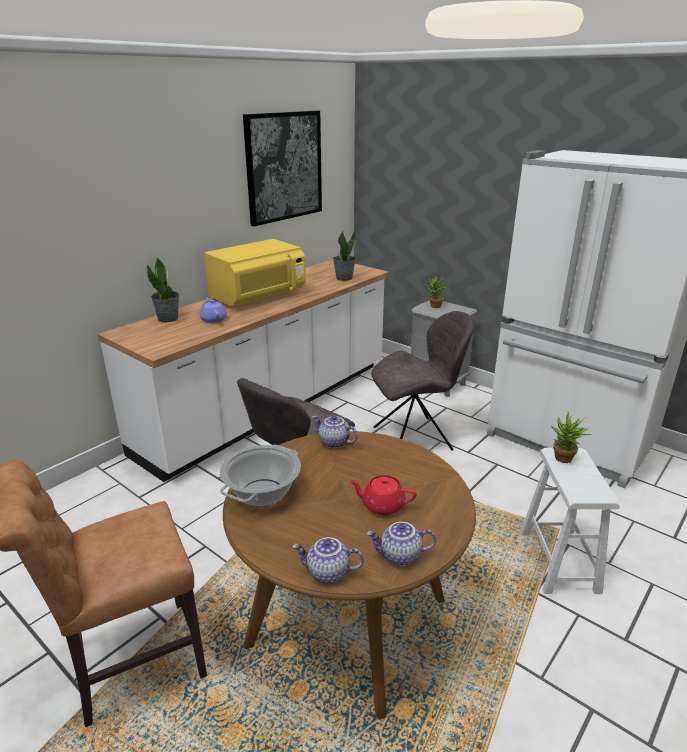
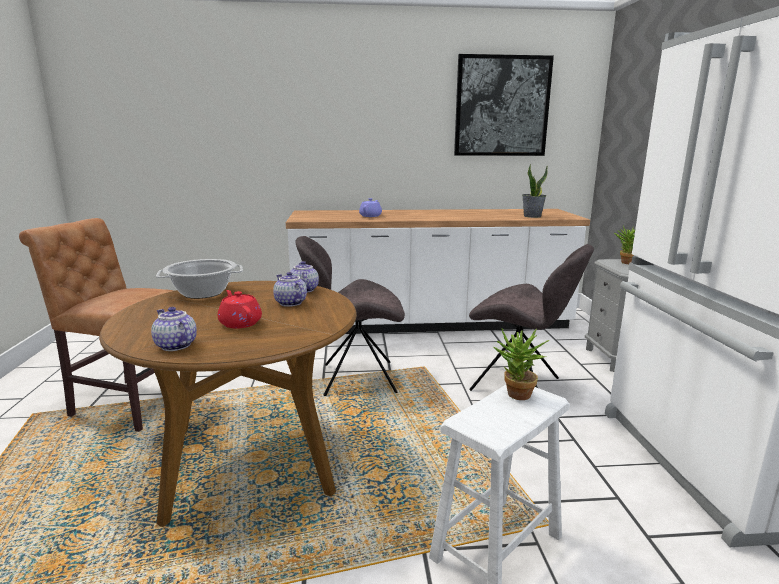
camera: 45 degrees right, 10 degrees down
(168, 318) = (346, 212): potted plant -> none
(258, 296) = (432, 213): yellow microwave -> none
(327, 573) = (125, 332): teapot -> teapot (289, 303)

